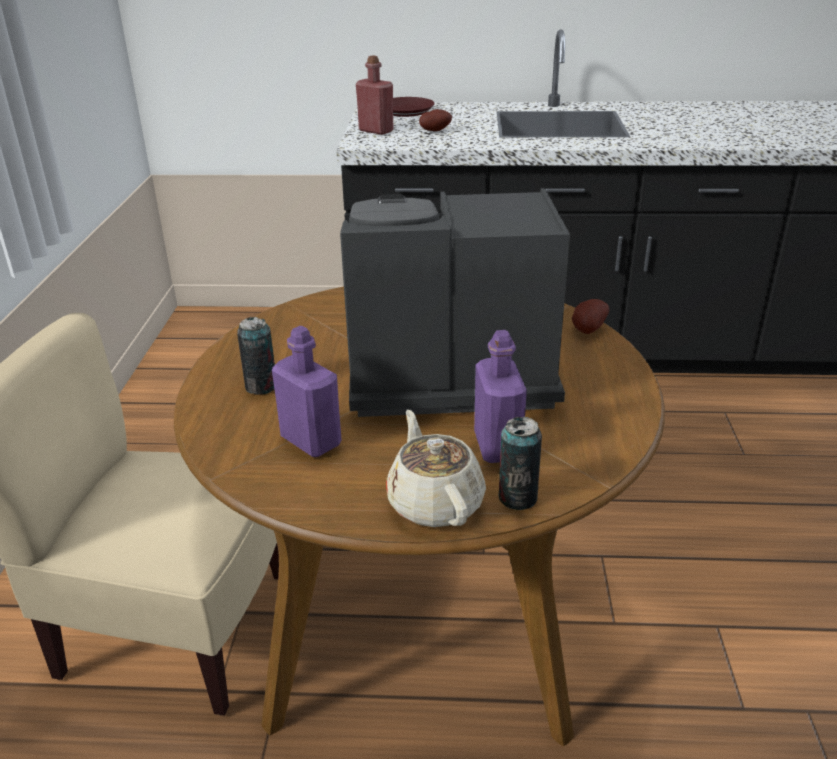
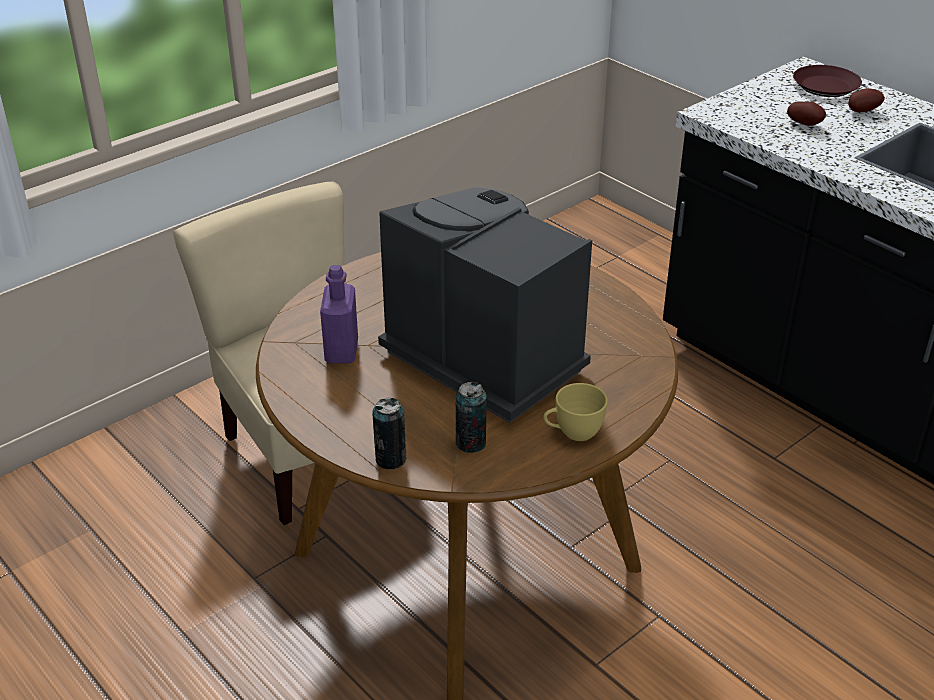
camera: 45 degrees right, 5 degrees up
(261, 387) = (369, 298): can -> can (470, 443)
(376, 131) = (751, 101): red bottle -> none
(435, 502) = (345, 430): beige teapot -> none
(497, 446) = (433, 423): purple bottle -> none
(587, 330) = (645, 384): potato -> potato (861, 111)
(606, 388) = (572, 433): none -> yellow cup

